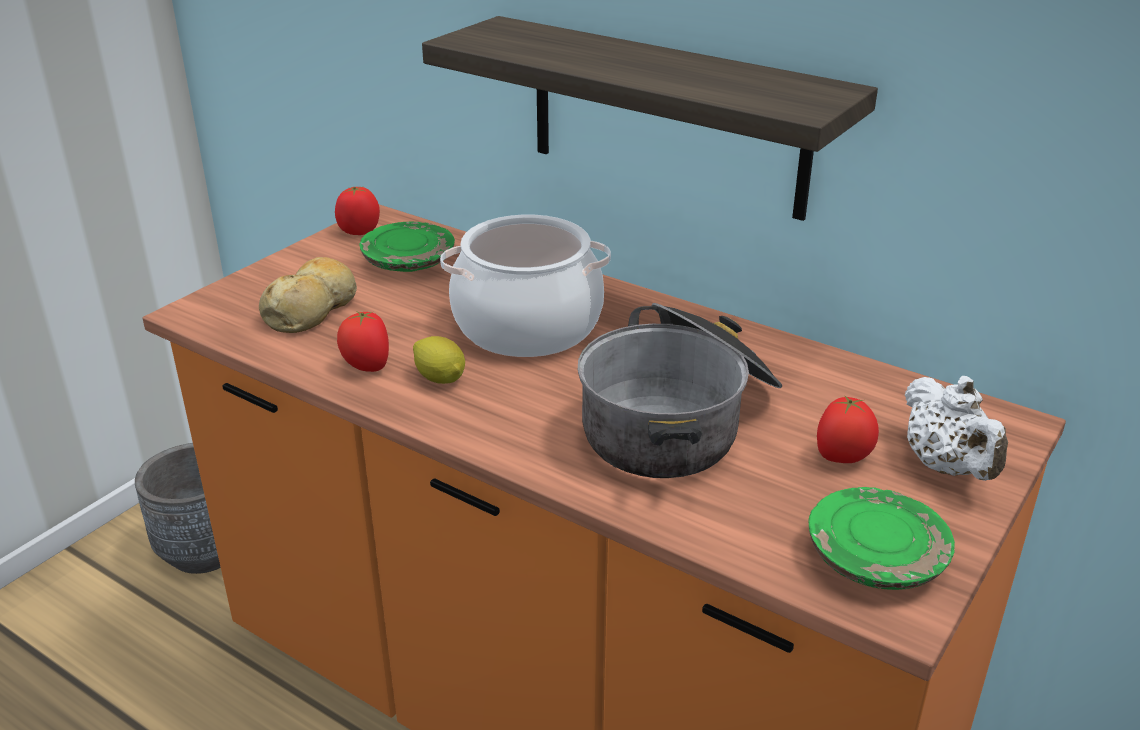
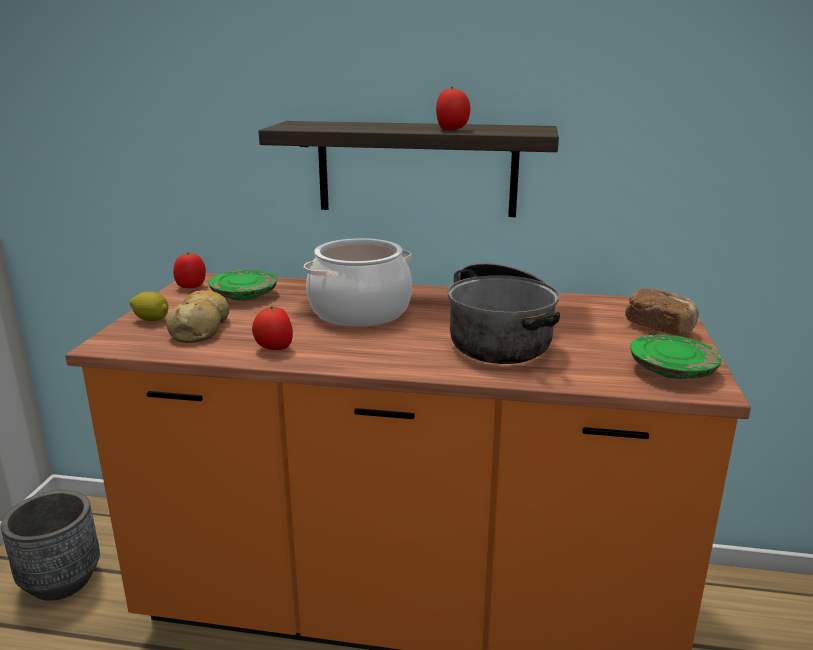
camera: 25 degrees left, 10 degrees down
(440, 378) = (332, 345): lemon -> lemon (151, 320)
(843, 459) = (606, 334): tomato -> tomato (452, 130)
(946, 467) = (660, 327): white teapot -> bread

